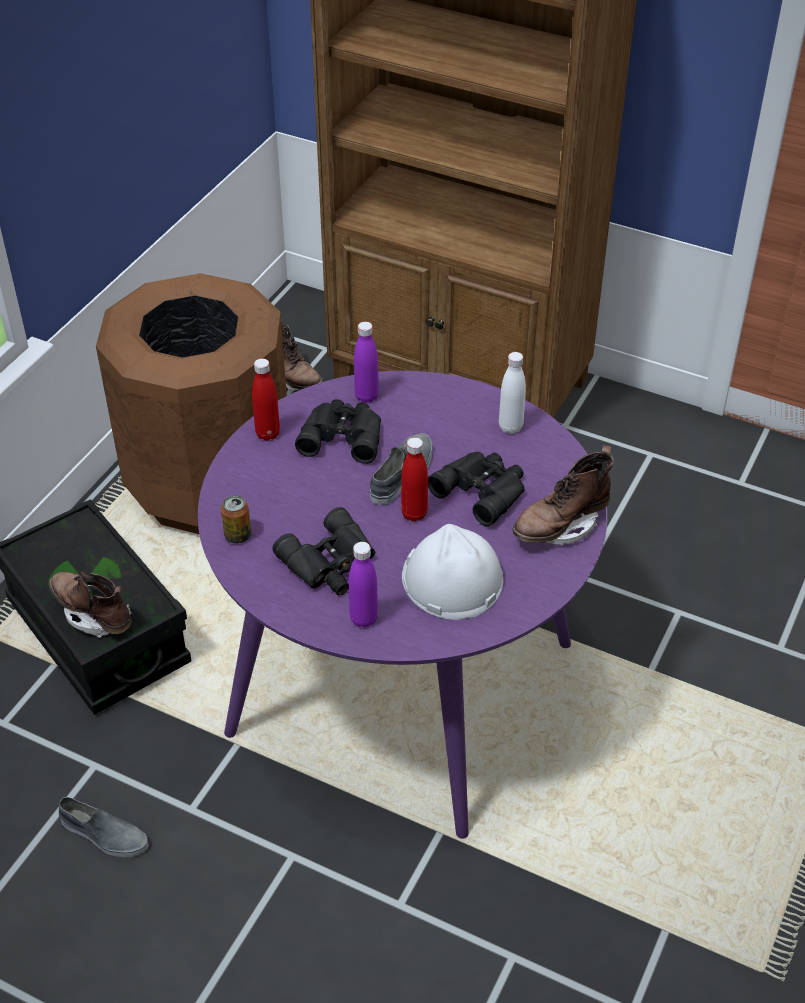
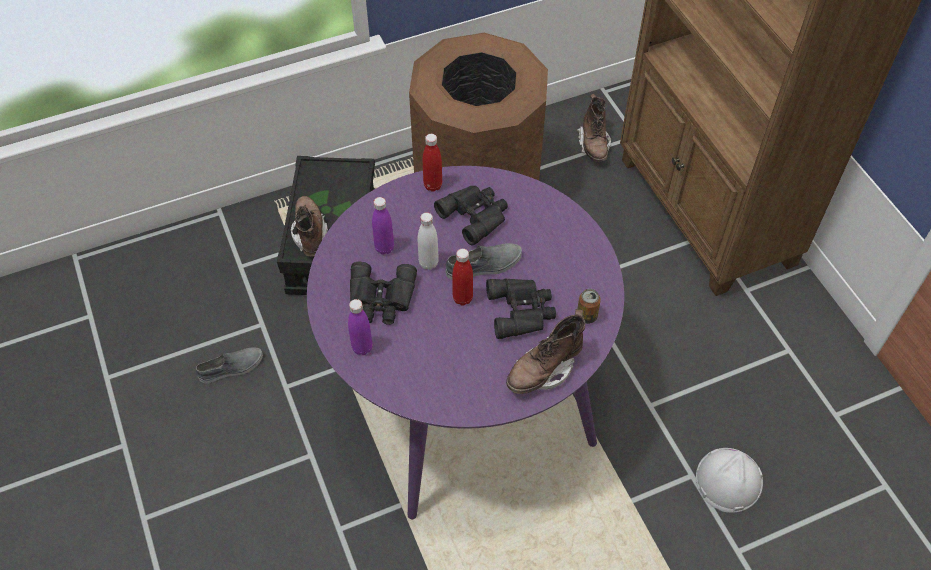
camera: 40 degrees right, 10 degrees up
(104, 834) = (231, 368): grey shoe -> grey shoe turned 90 degrees counterclockwise
(238, 536) = (348, 243): can -> can (586, 316)
(366, 396) = (518, 196): purple bottle -> purple bottle (384, 248)
(451, 579) = (439, 358): white hard hat -> white hard hat (728, 479)
(510, 427) = (587, 277): white bottle -> white bottle (428, 263)
(560, 526) = (544, 370): brown boot -> brown boot turned 45 degrees counterclockwise

